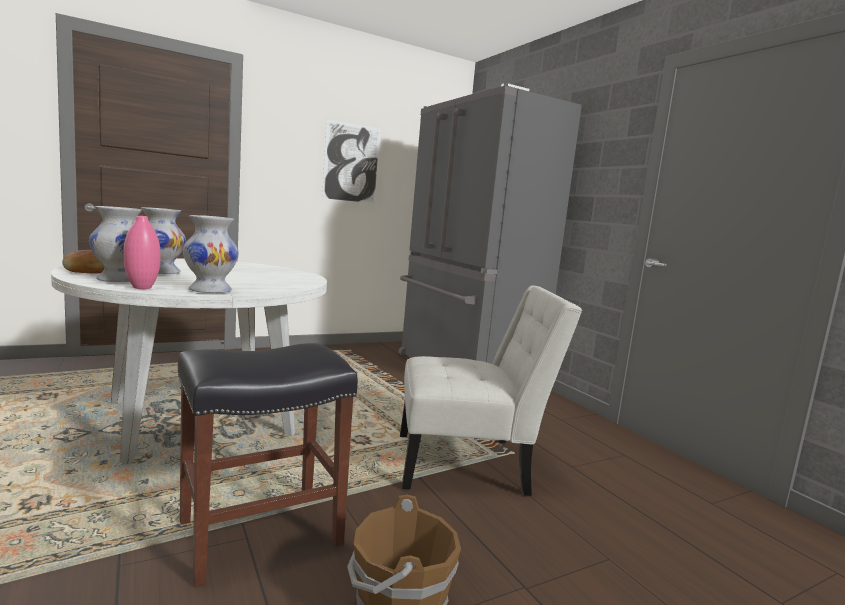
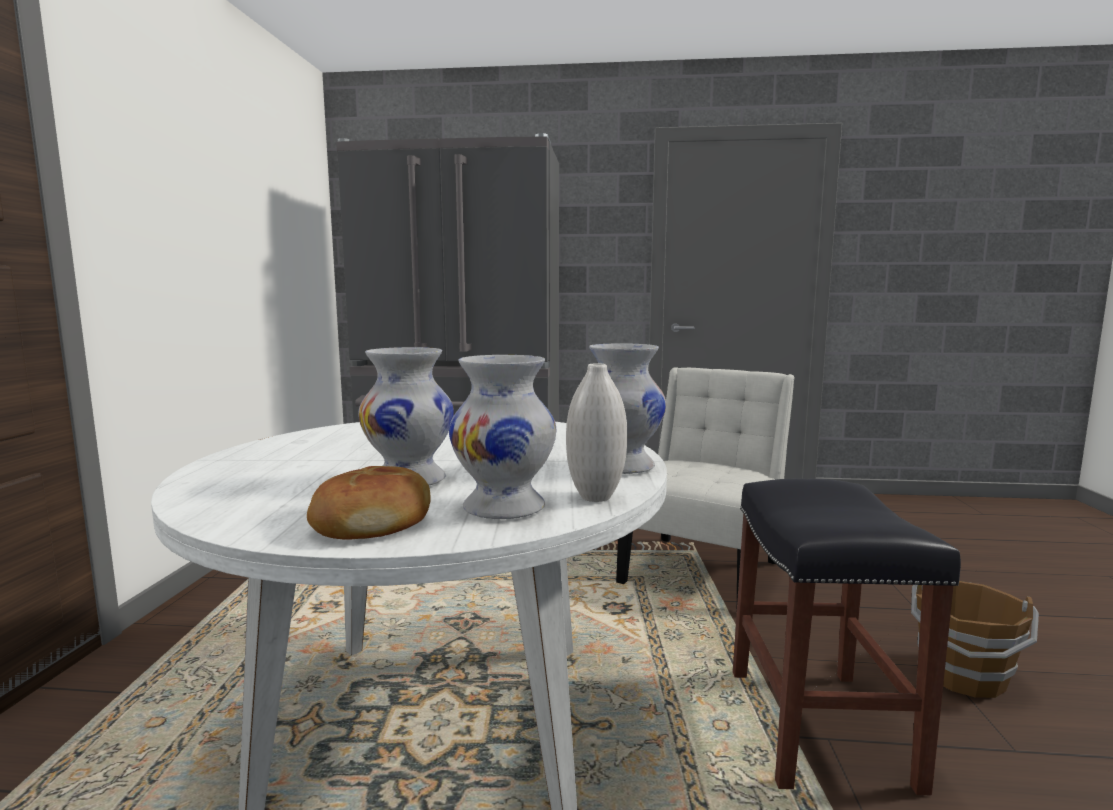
camera: 55 degrees left, 0 degrees up
(142, 287) = (595, 497): pink vase -> white vase
(351, 163) = (228, 226): picture -> none

